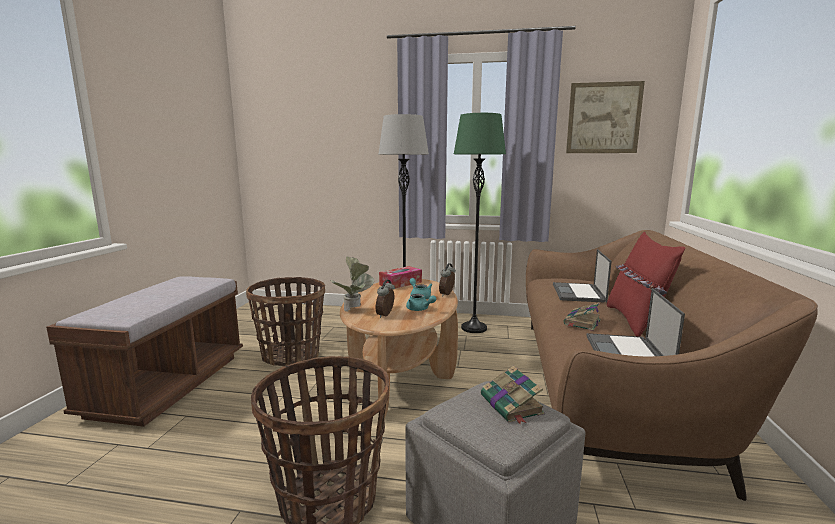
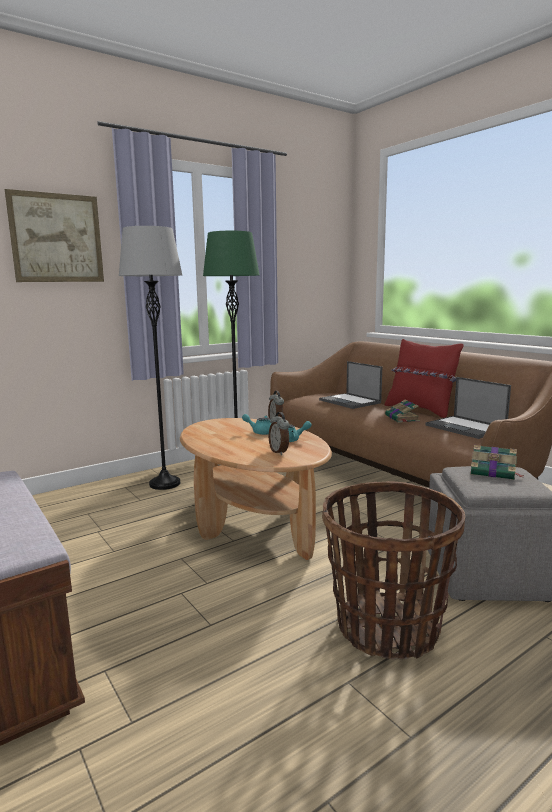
camera: 45 degrees left, 0 degrees up
(291, 355) = (100, 558): basket -> none
(355, 311) = (242, 457): potted plant -> none
(400, 283) = (209, 427): tissue box -> none
(603, 118) = (305, 243): picture -> picture (57, 238)

